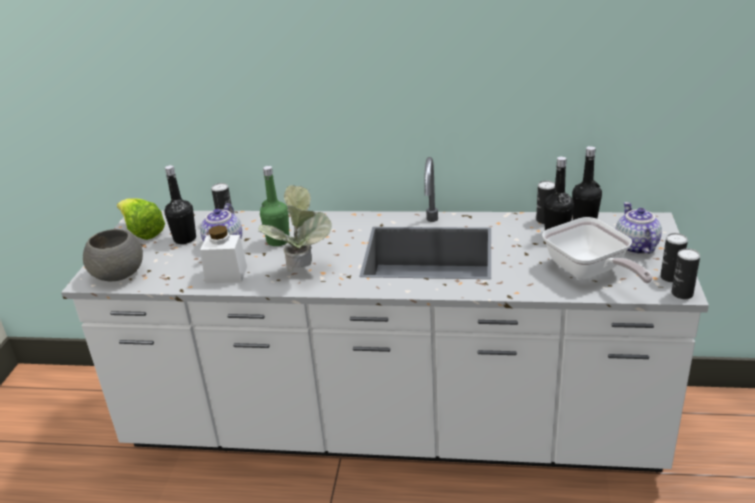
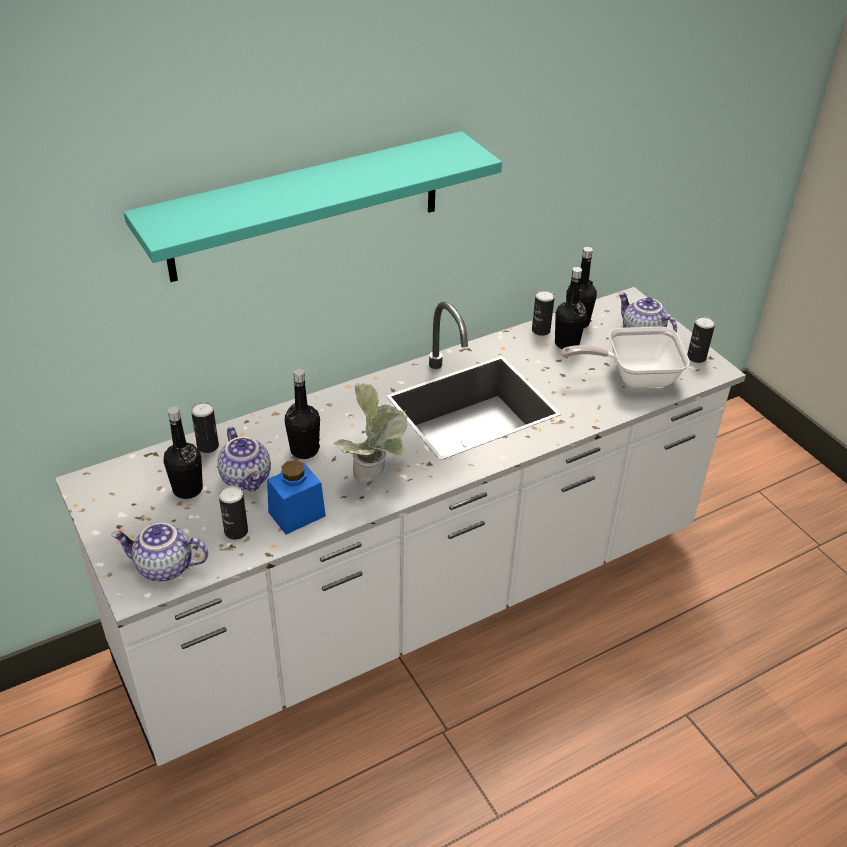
camera: 40 degrees left, 10 degrees up
(118, 275) = (164, 568): grey bowl -> teapot
(142, 232) = (118, 501): lettuce -> none
(226, 274) = (297, 514): white jar -> blue jar
(278, 241) = (304, 450): green bottle -> black bottle
(319, 46) = (306, 206): none -> turquoise shelf
(589, 272) = (633, 376): frying pan -> frying pan turned 150 degrees clockwise
(682, 294) = (719, 371): can -> can (236, 531)

